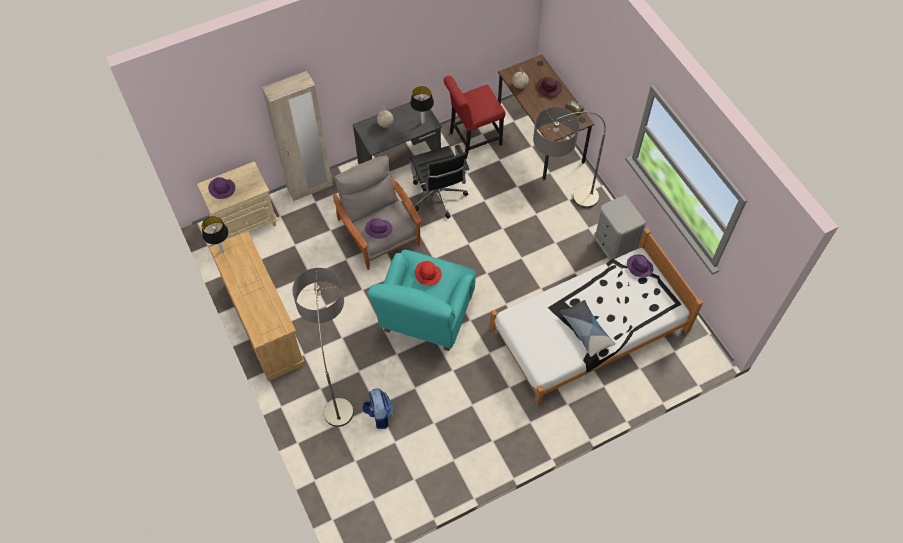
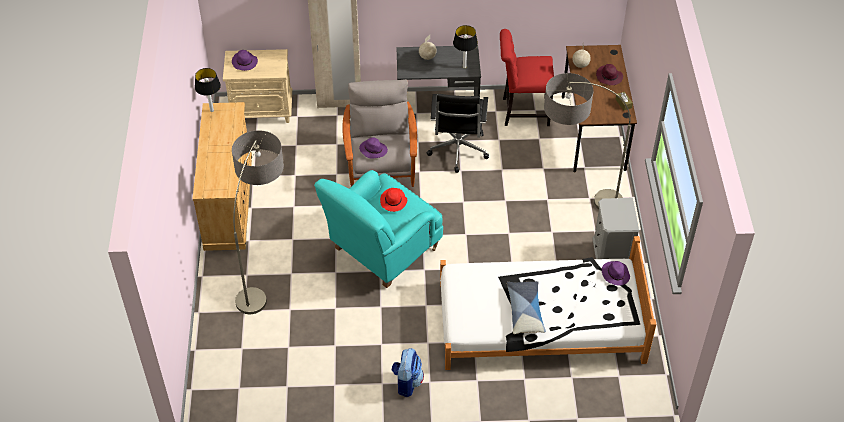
camera: 25 degrees right, 10 degrees down
(379, 415) = (287, 318): backpack -> backpack (407, 382)

